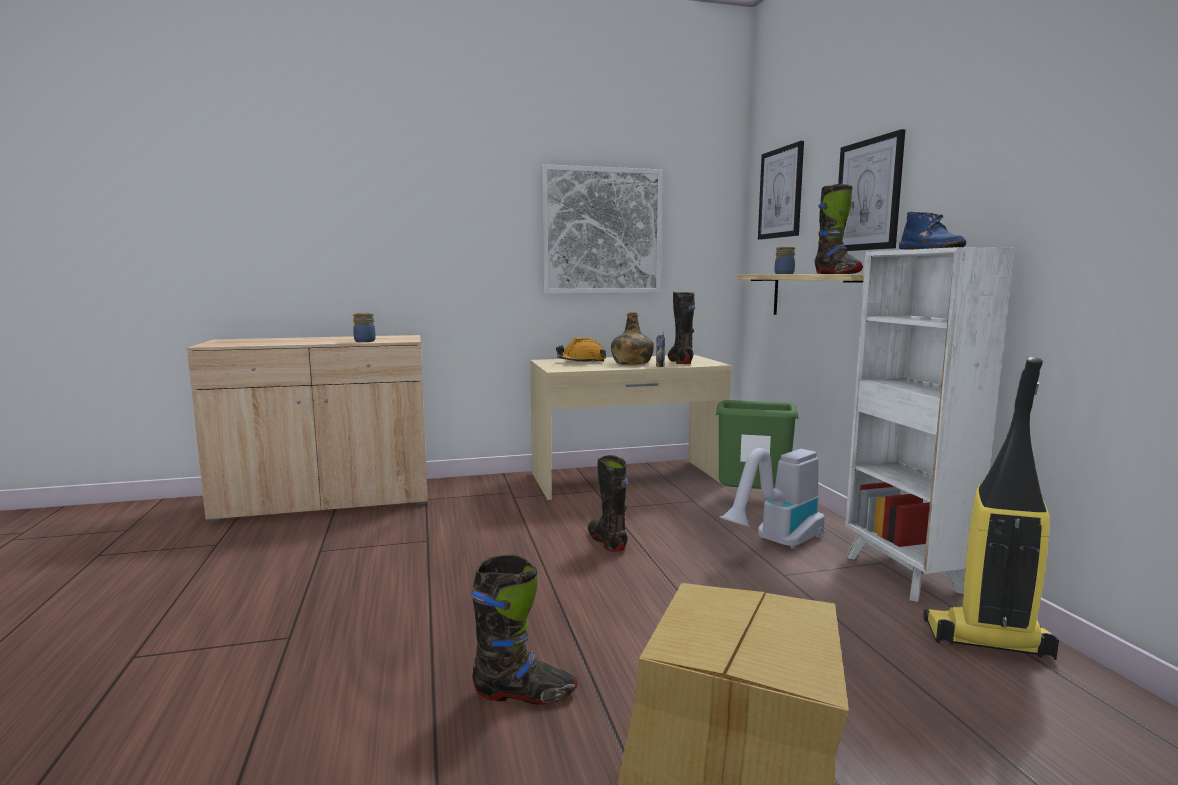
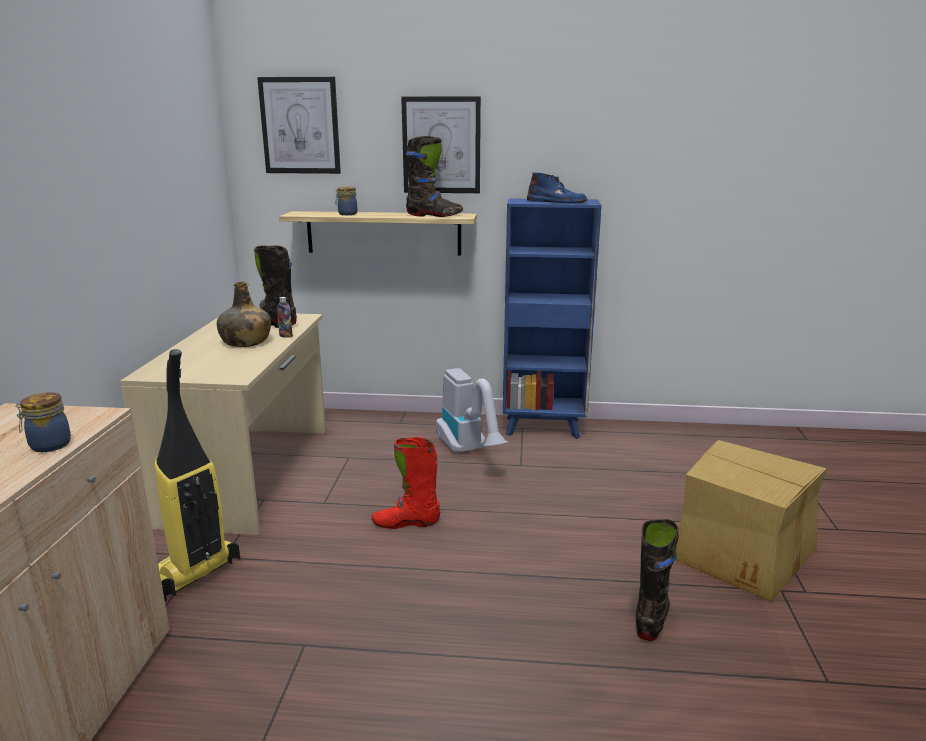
camera: 70 degrees left, 10 degrees up
(581, 362) = (196, 359): orange hard hat -> none
(602, 231) = (140, 179): picture -> none
(607, 541) = (406, 523): black boot -> red boot
(752, 501) = (377, 433): green trash can -> none
(904, 575) = (544, 428): white bookcase -> blue bookcase
(985, 640) = (629, 437): vacuum cleaner -> vacuum cleaner (191, 574)

